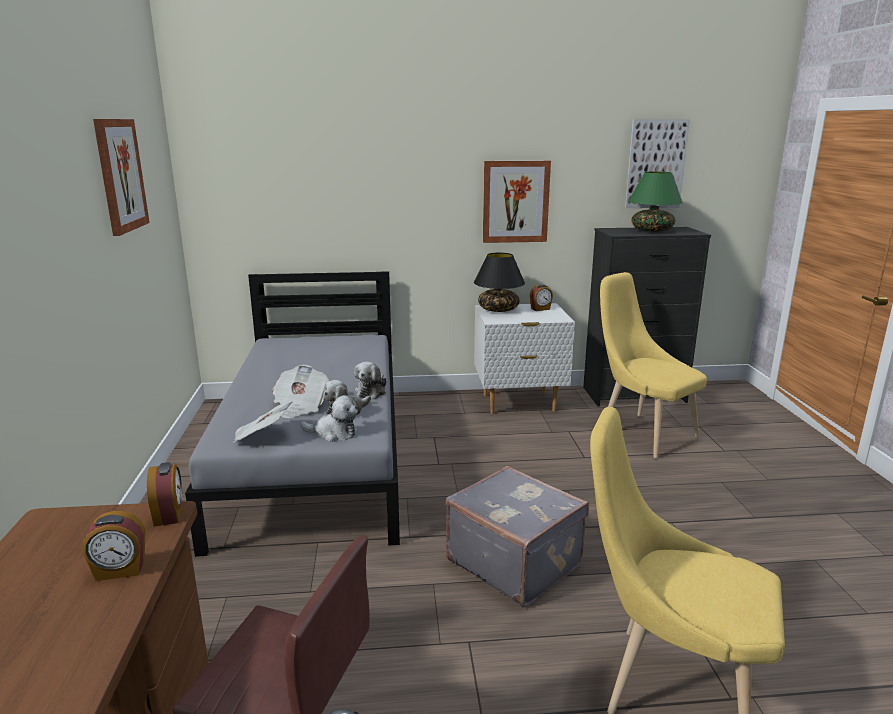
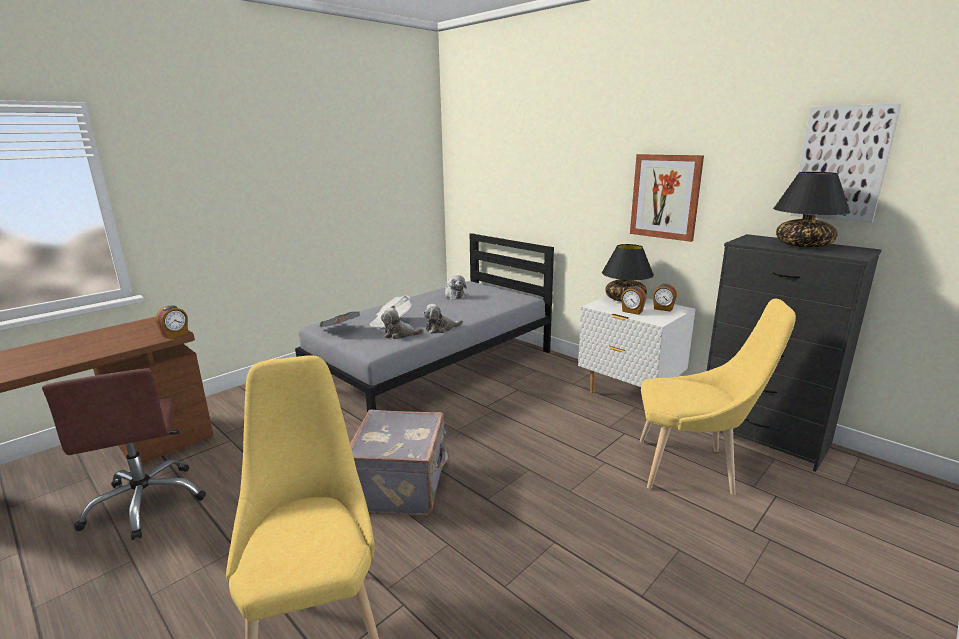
camera: 50 degrees right, 0 degrees up
(120, 175) = (359, 155): picture -> none
(120, 570) = (118, 345): alarm clock -> alarm clock (632, 311)
(333, 433) = (368, 342): plush toy -> plush toy (454, 295)
(642, 433) = (692, 468): yellow chair -> yellow chair turned 90 degrees clockwise
(652, 230) = (803, 245): green table lamp -> black table lamp

